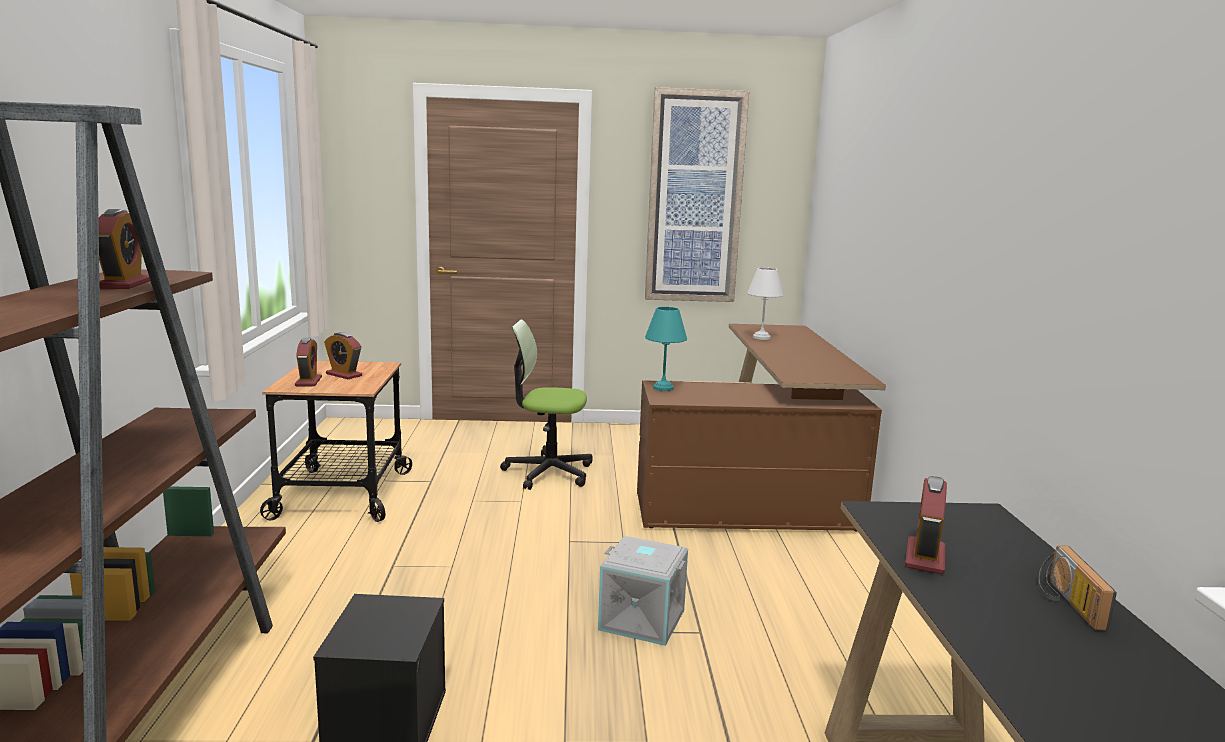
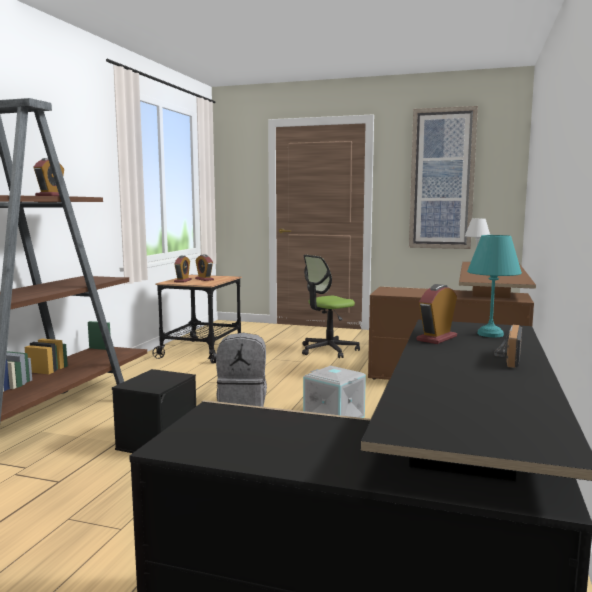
camera: 20 degrees right, 5 degrees down
(480, 604) = (243, 401): none -> grey backpack
(548, 472) = (328, 350): office chair -> office chair turned 60 degrees counterclockwise
(662, 388) = (387, 289): turquoise table lamp -> turquoise table lamp (489, 334)

